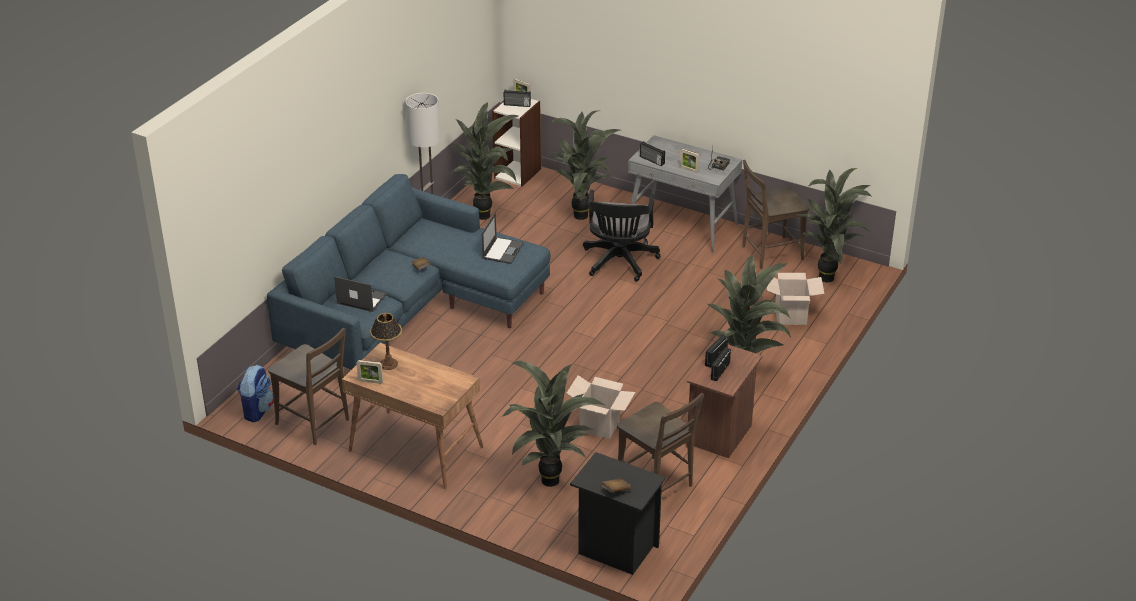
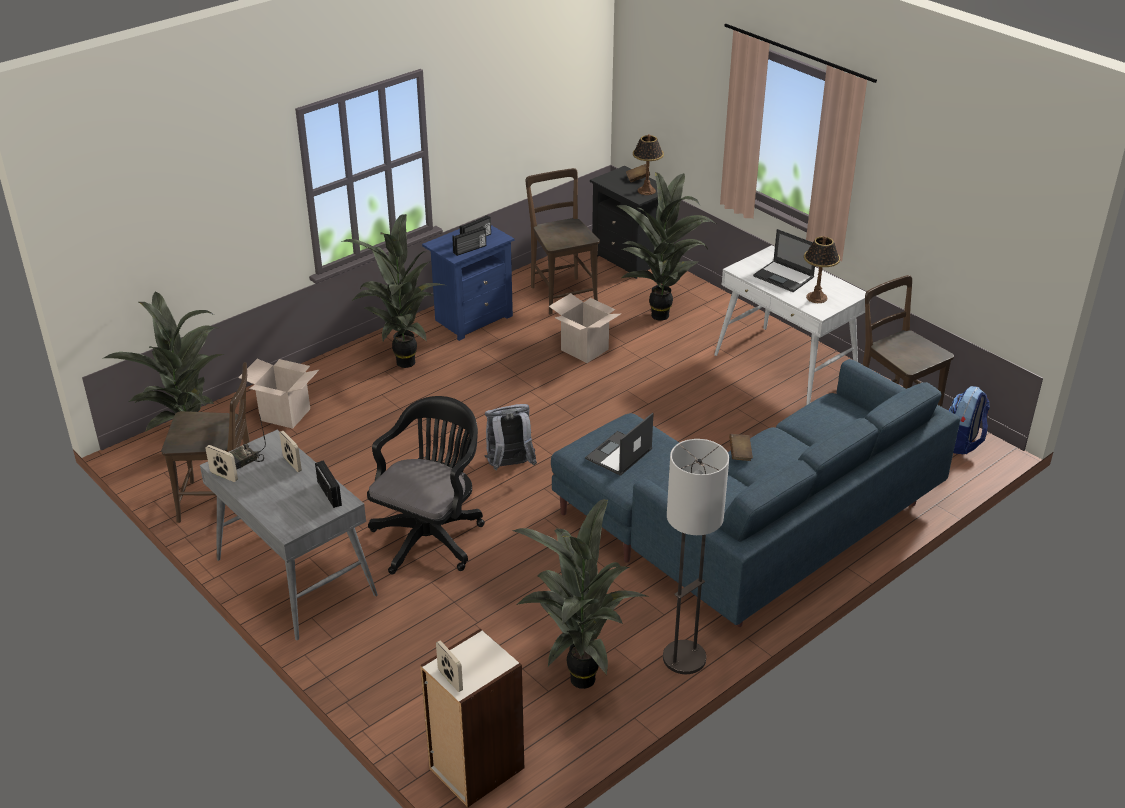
camera: 160 degrees left, 0 degrees up
(361, 299) = (831, 426): laptop -> laptop (784, 277)
(370, 381) = (839, 285): picture frame -> picture frame (224, 476)
(415, 450) = (786, 367): brown desk -> white desk
(517, 105) = (468, 664): radio -> none
(583, 217) = (427, 633): potted plant -> none
(597, 473) = (646, 190): none -> table lamp
(598, 316) = (509, 466): none -> grey backpack
(720, 435) = (472, 318): brown nightstand -> blue nightstand

